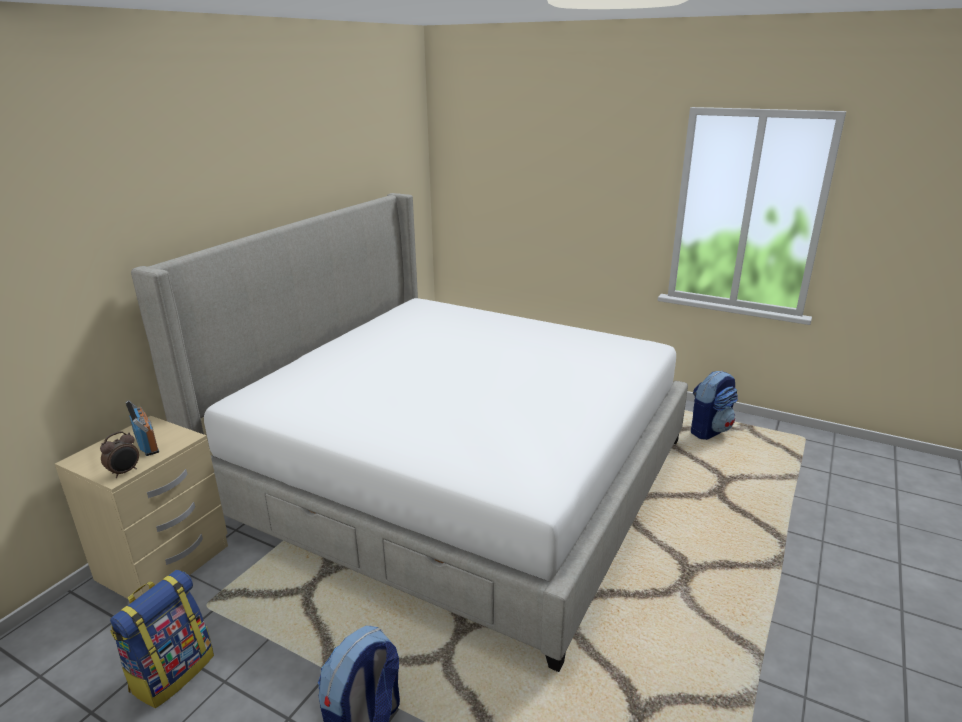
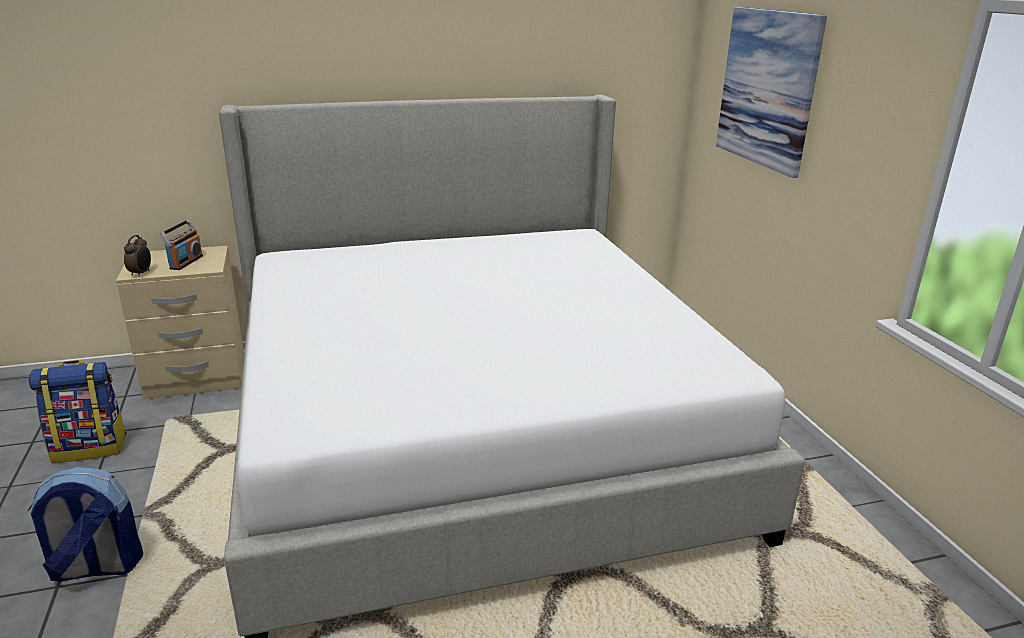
camera: 45 degrees right, 0 degrees up
(125, 472) = (141, 273): alarm clock -> alarm clock turned 75 degrees counterclockwise
(519, 170) = (767, 88): none -> picture
(709, 430) = (859, 562): backpack -> none

